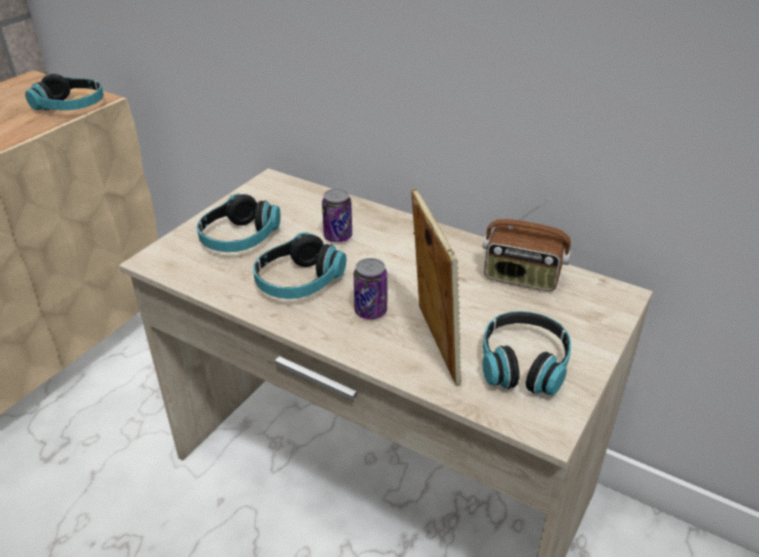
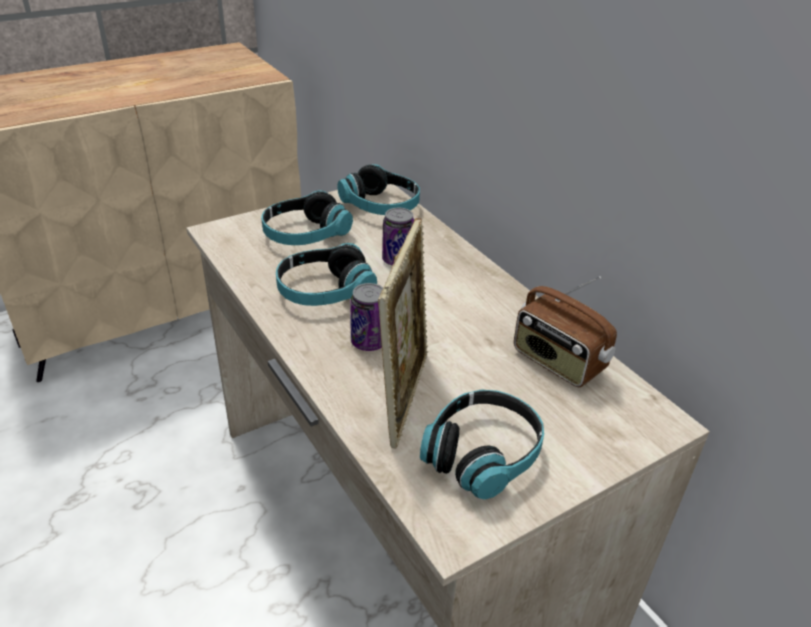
camera: 25 degrees right, 0 degrees up
(71, 106) = (240, 78): headphones -> headphones (381, 206)

